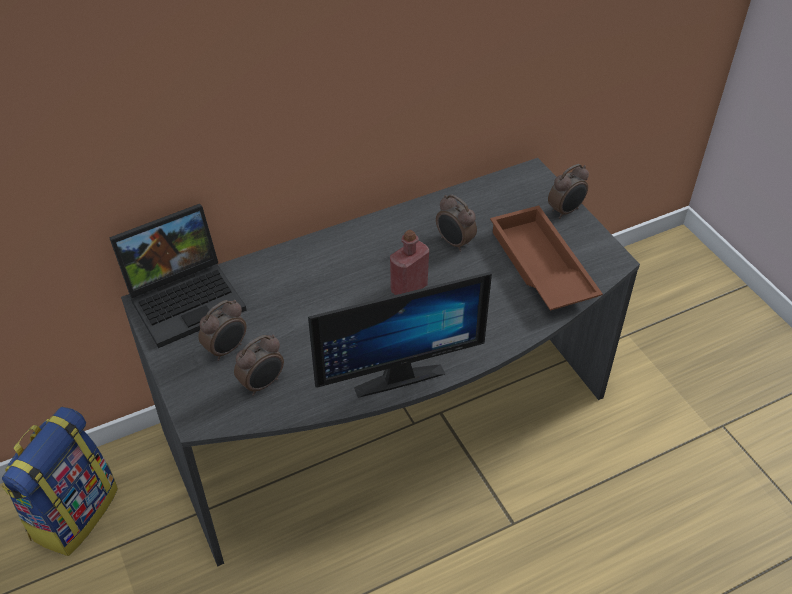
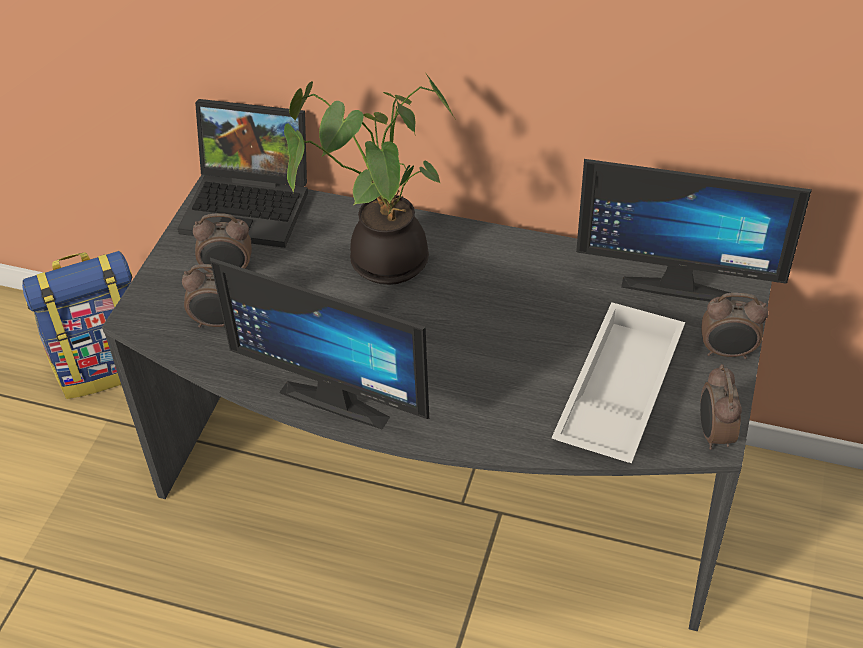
camera: 45 degrees right, 0 degrees up
(319, 278) = (382, 259): none -> potted plant
(409, 288) = (453, 323): red bottle -> none
(454, 243) = (556, 308): alarm clock -> alarm clock (713, 434)
(497, 189) = (677, 281): none -> monitor
(539, 267) = (616, 392): brown tray -> white tray

